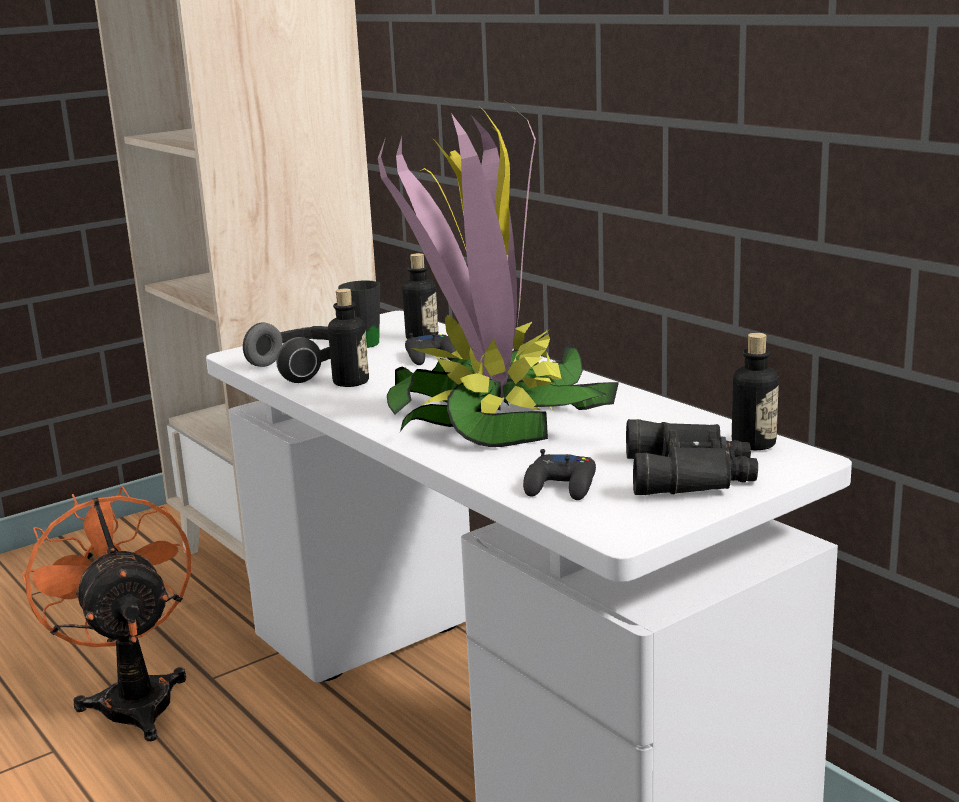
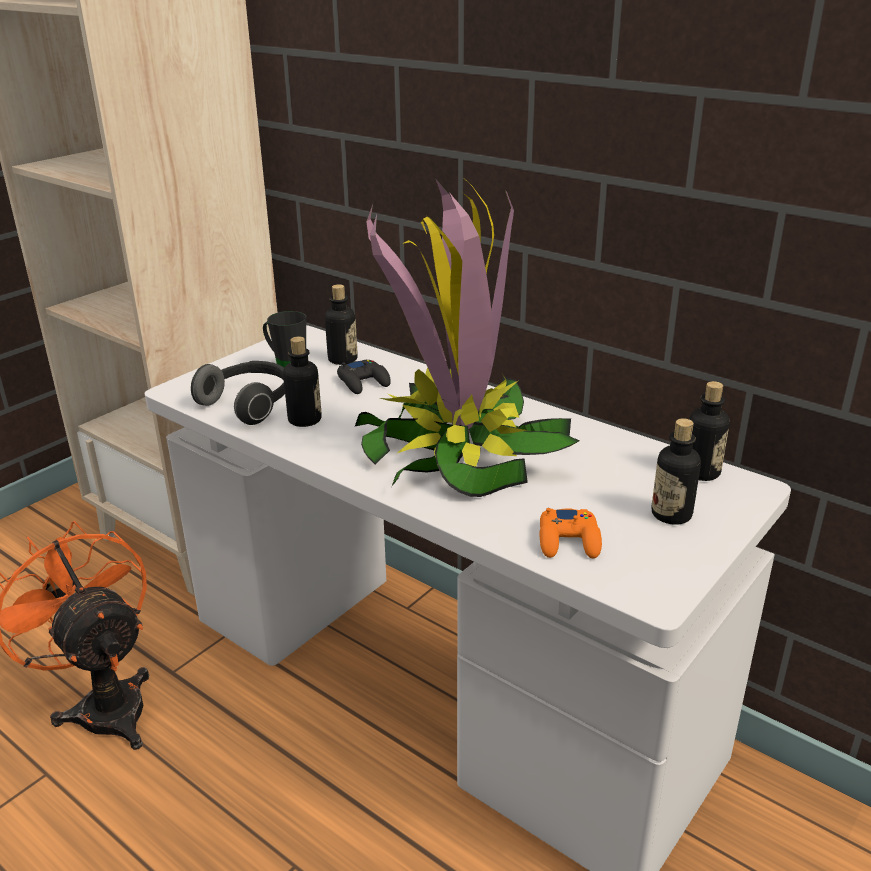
camera: 15 degrees left, 10 degrees up
(561, 486) = (569, 541): black game controller -> orange game controller
(691, 474) = (671, 514): black binoculars -> bottle

